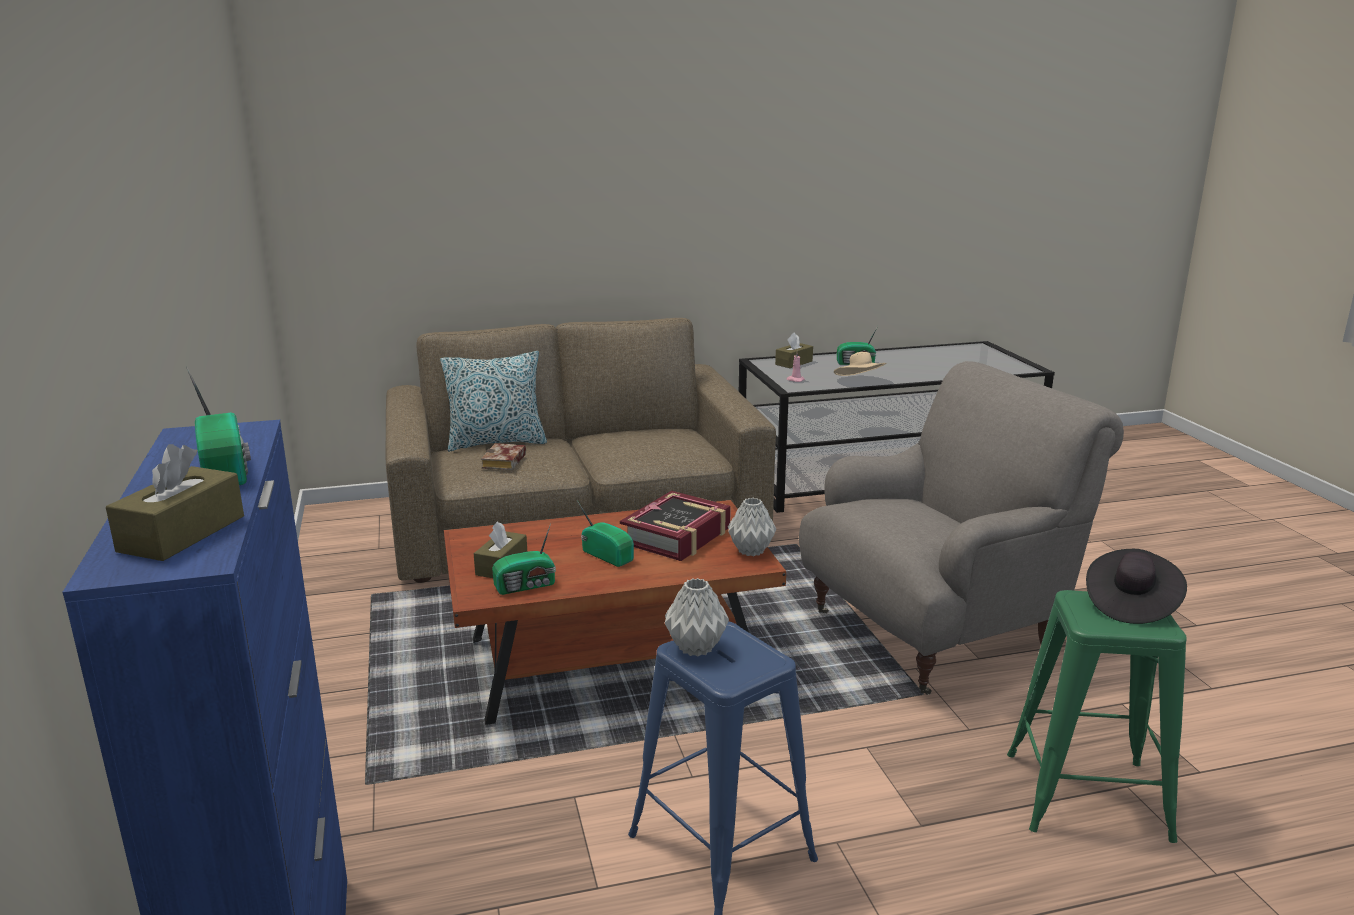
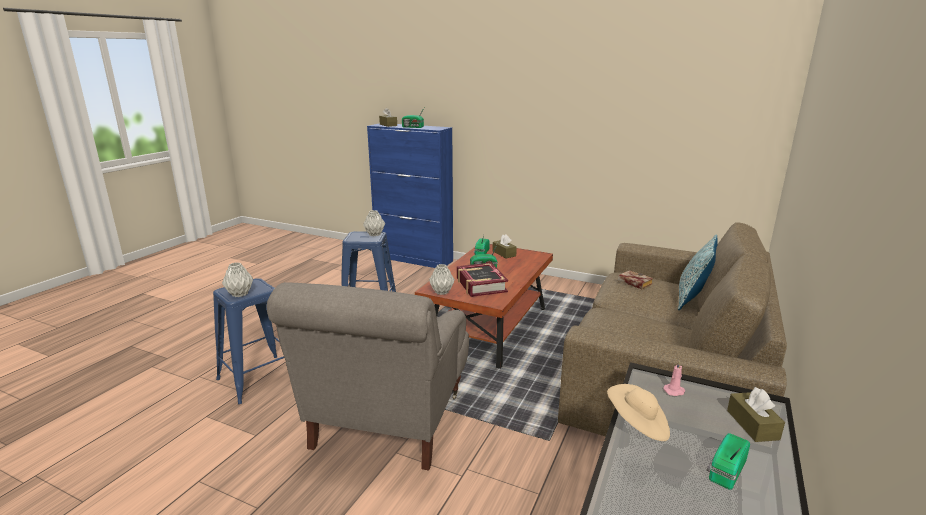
camera: 130 degrees right, 0 degrees up
(1087, 796) = (259, 378): green stool -> blue stool
(1130, 604) = (240, 294): black hat -> grey vase

